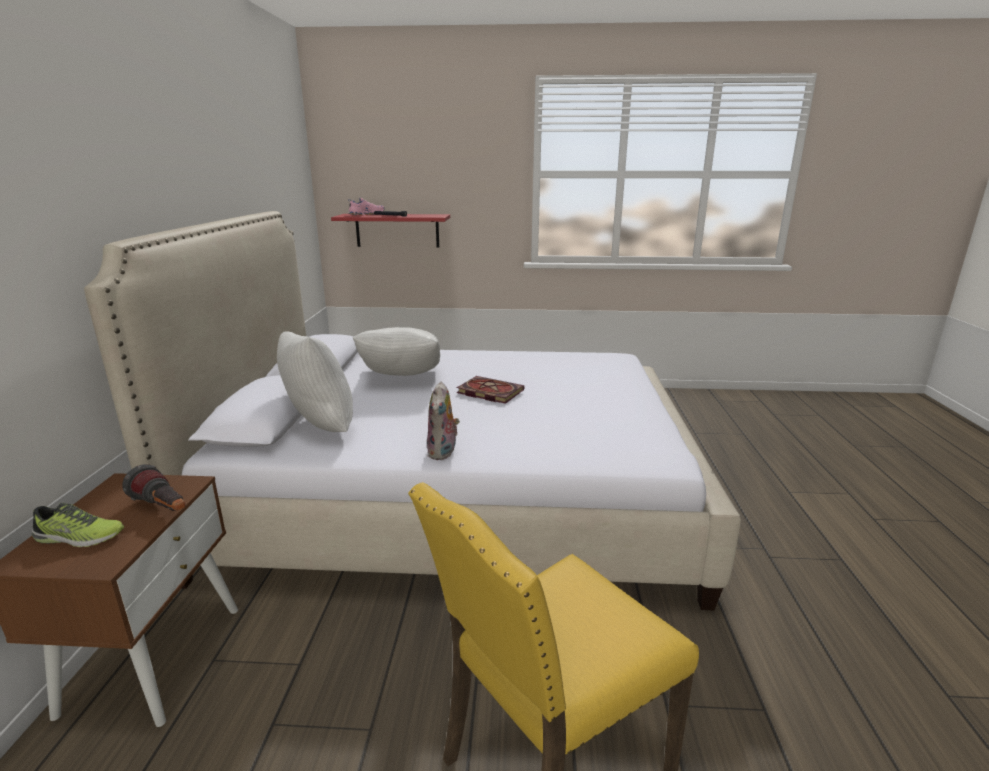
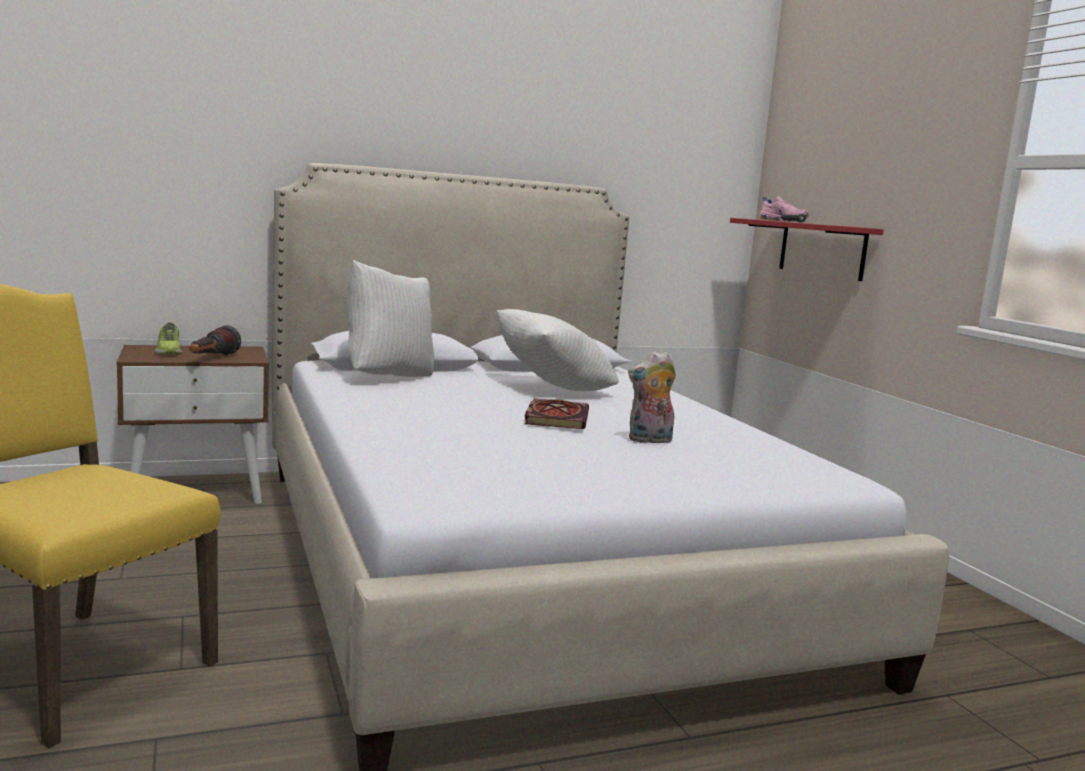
camera: 65 degrees right, 10 degrees down
(443, 452) = (364, 412): plush toy -> plush toy (649, 440)

